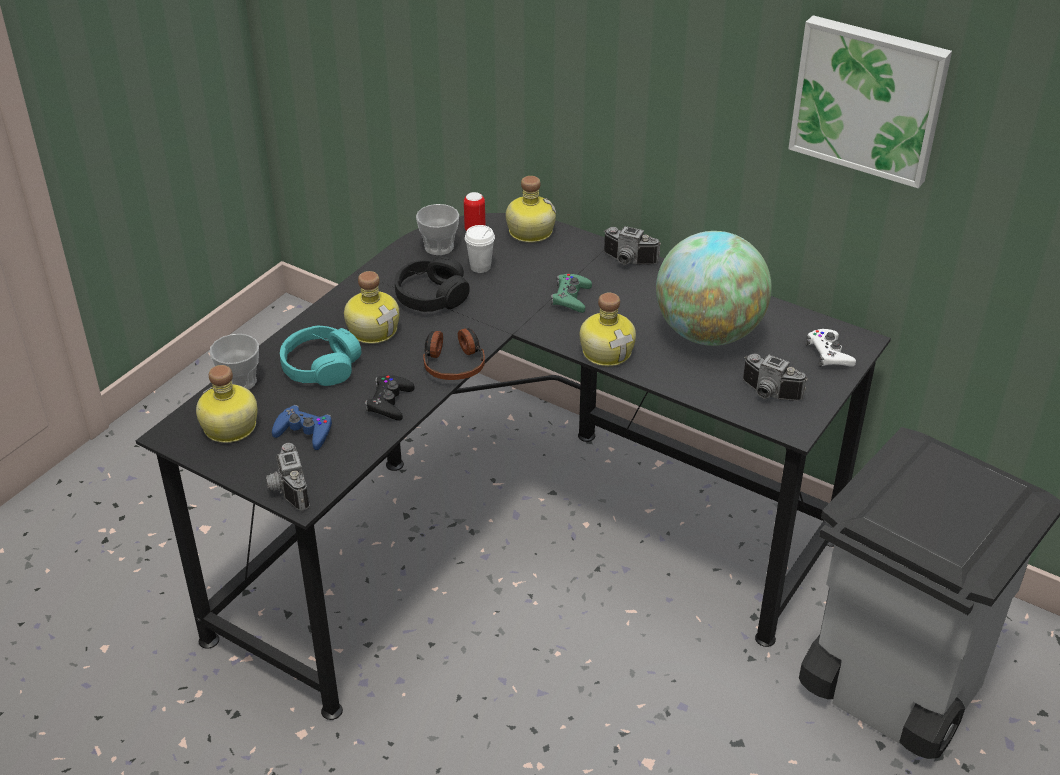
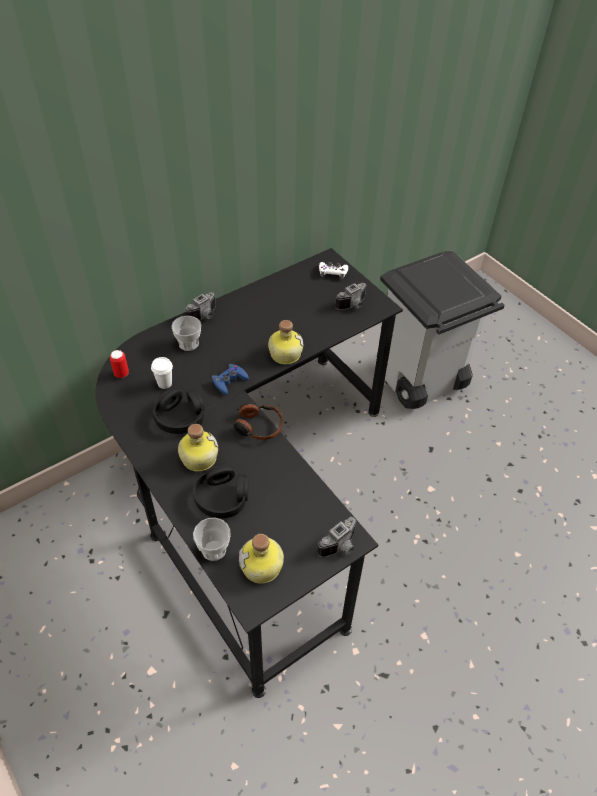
camera: 70 degrees left, 10 degrees up
(286, 490) = (341, 547): camera -> camera turned 45 degrees counterclockwise
(304, 432) = (287, 523): blue game controller -> blue game controller (229, 381)
(320, 366) = (222, 497): turquoise headphones -> black headphones
(389, 402) = (279, 469): black game controller -> none
(439, 247) = (127, 397): cup -> cup (188, 344)
(529, 231) = (142, 348): bottle -> none
(571, 297) = (224, 352): green game controller -> none
(708, 333) = (291, 308): globe -> none
(869, 99) = (300, 134): picture -> none

